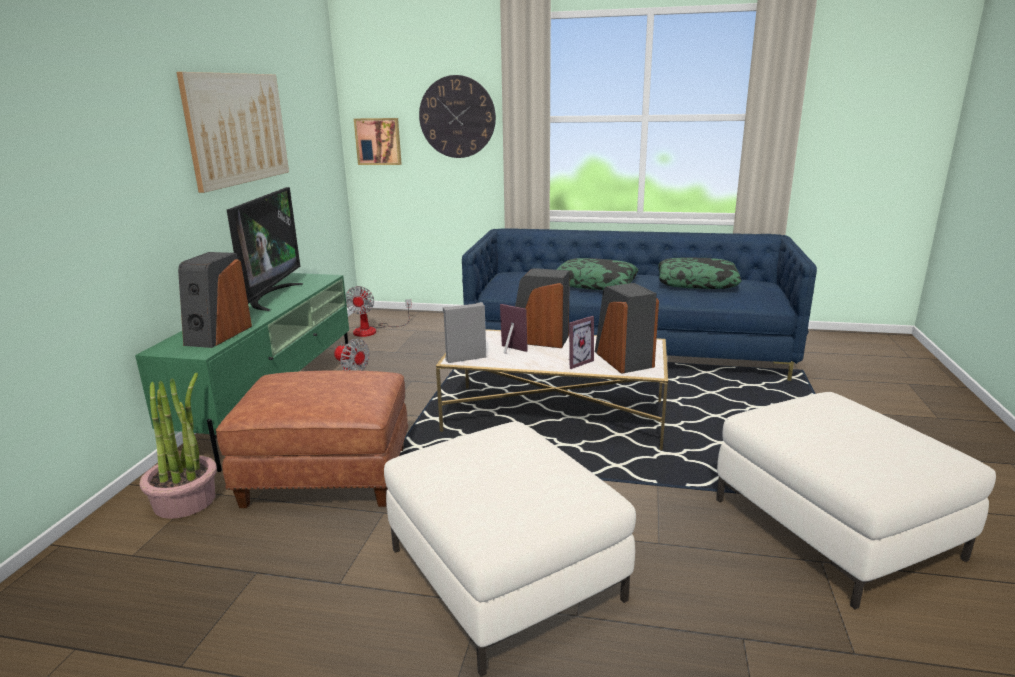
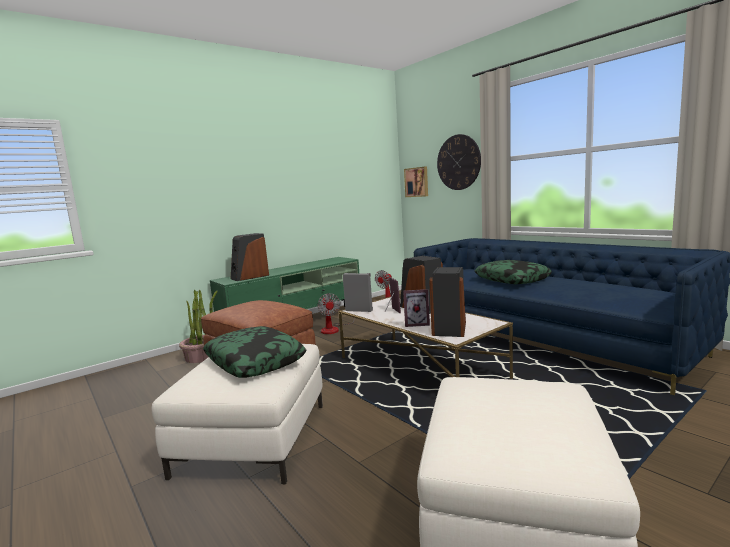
camera: 40 degrees right, 10 degrees down
(237, 128) = (304, 172): picture -> none
(270, 297) = (304, 265): television -> none
(697, 282) = (601, 287): pillow -> pillow (255, 361)

